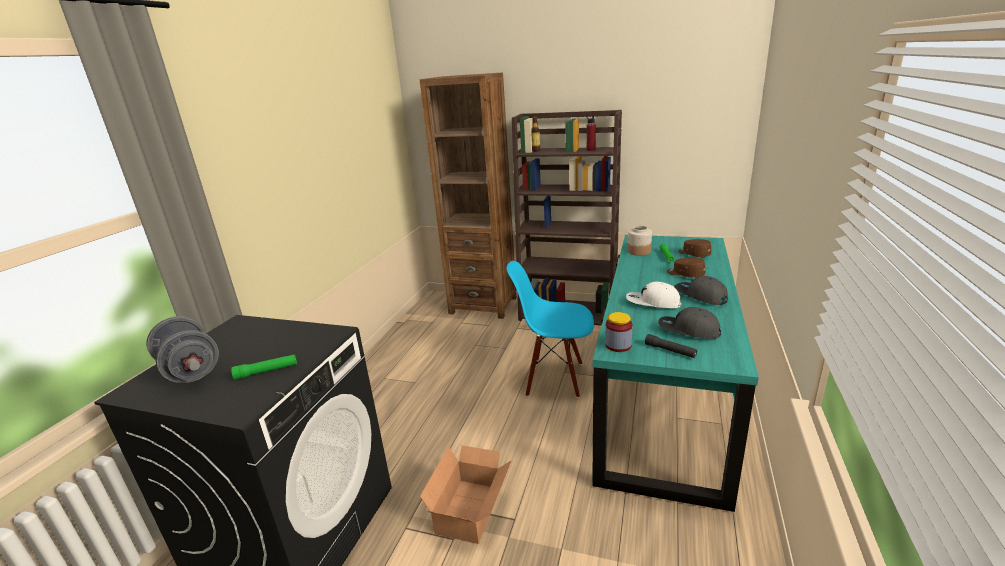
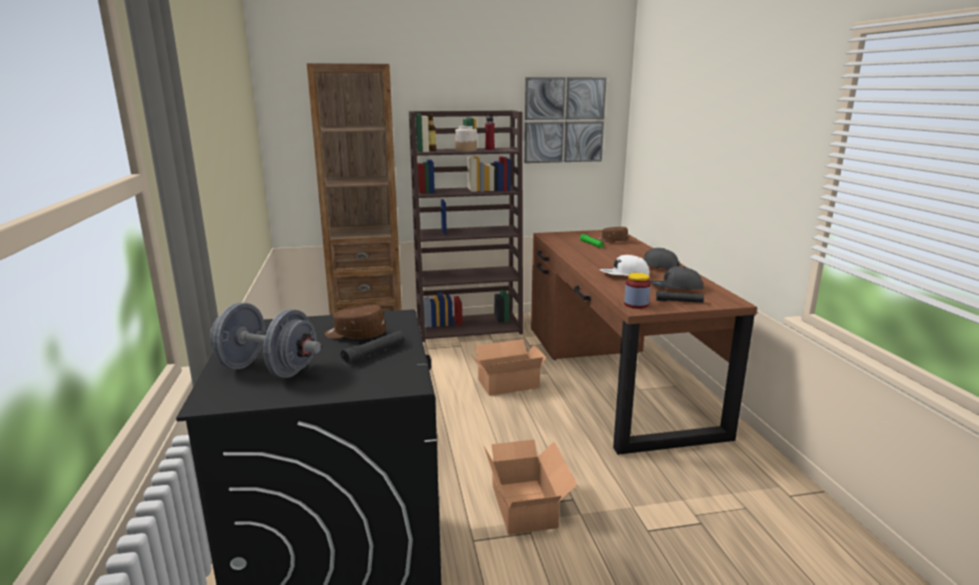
camera: 30 degrees left, 5 degrees down
(267, 371) = (374, 353): green flashlight -> black flashlight
(554, 378) = (506, 383): blue chair -> cardboard box
(638, 251) = (563, 243): jar -> jar (466, 150)
(663, 395) = (614, 375): turquoise desk -> brown desk
(679, 118) = (564, 120): none -> picture
(685, 274) = (623, 254): brown cap -> brown cap (355, 335)

